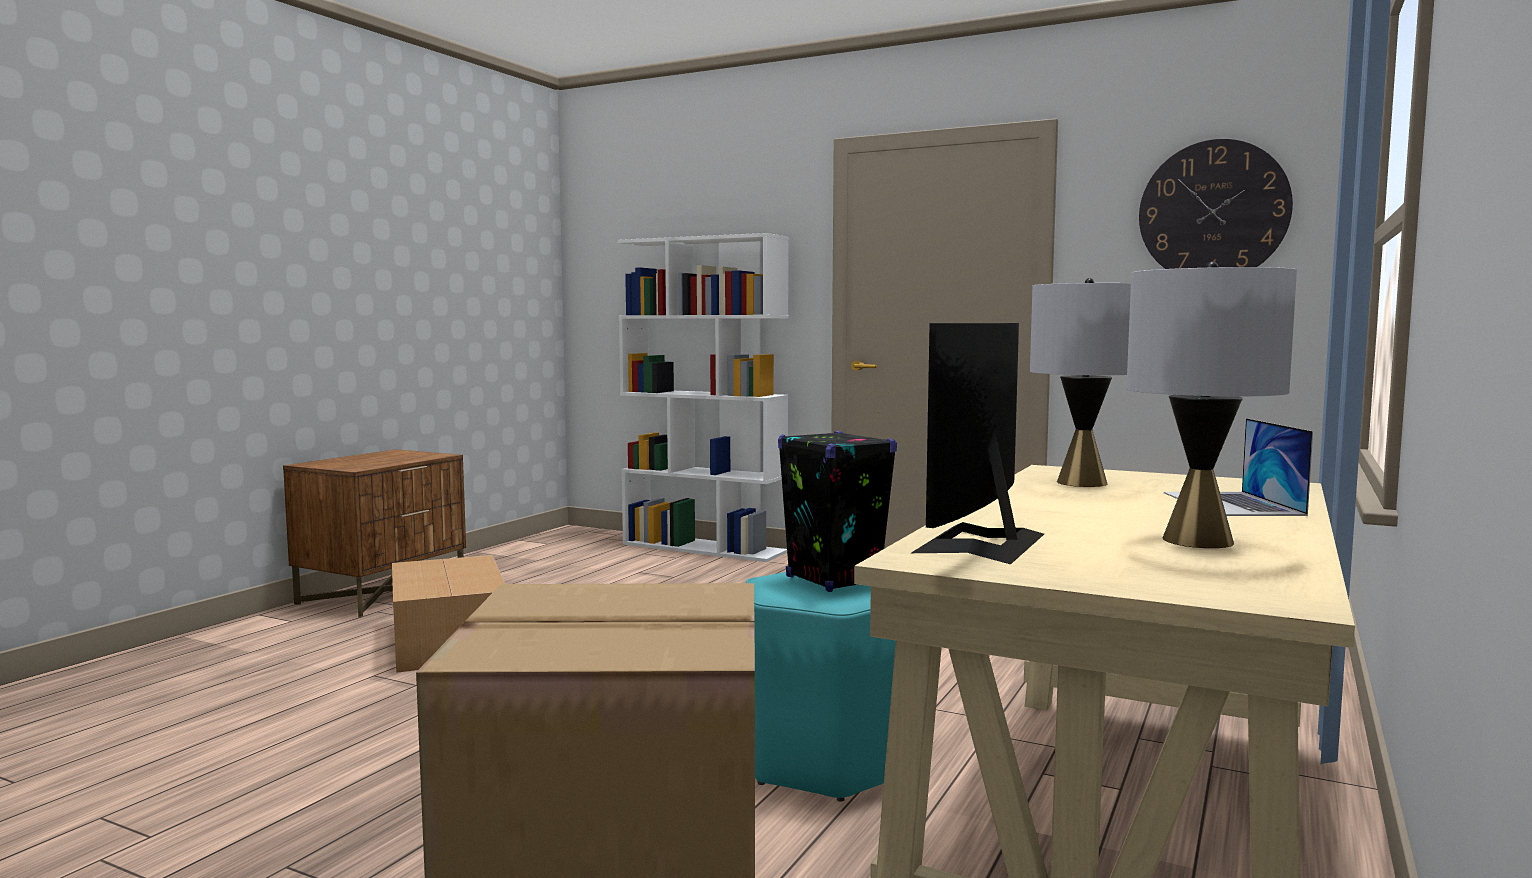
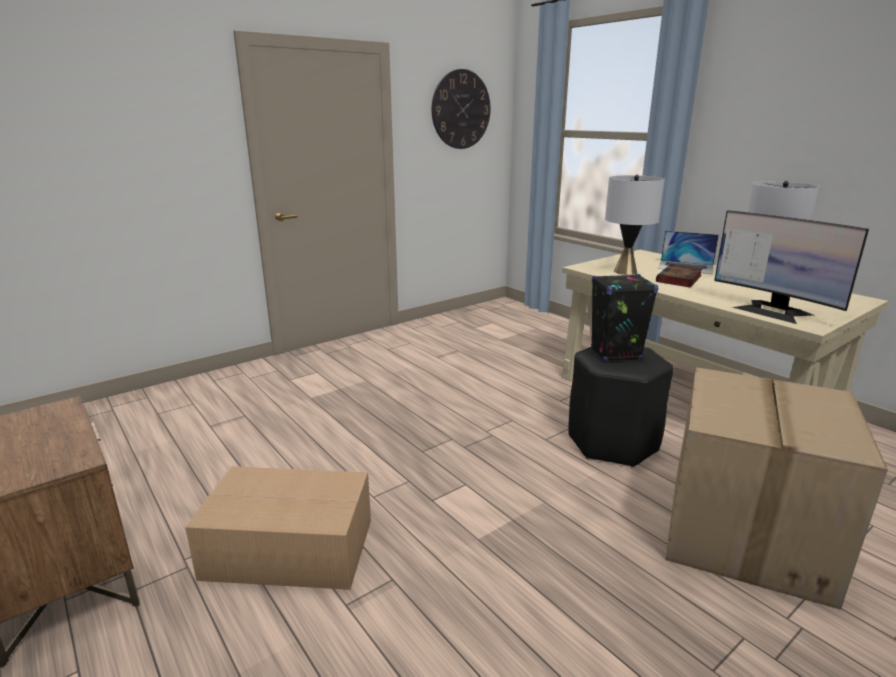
camera: 65 degrees left, 15 degrees up
(705, 548) = (185, 388): white bookcase -> none
(826, 761) = (612, 443): turquoise stool -> black stool
(1104, 502) = (679, 279): none -> book

